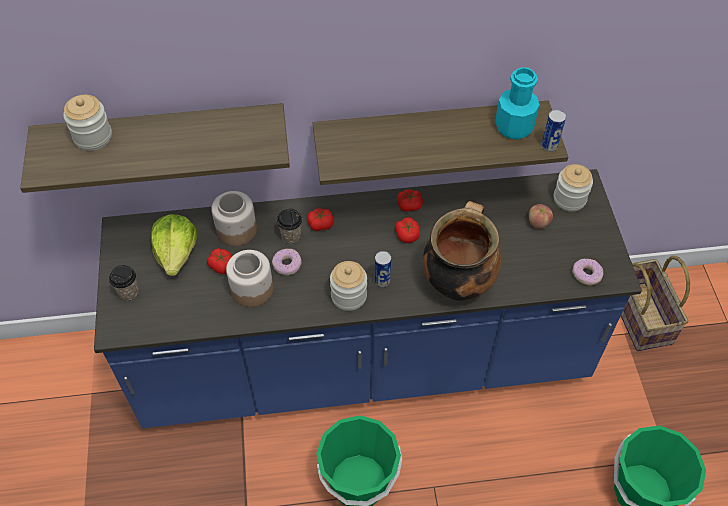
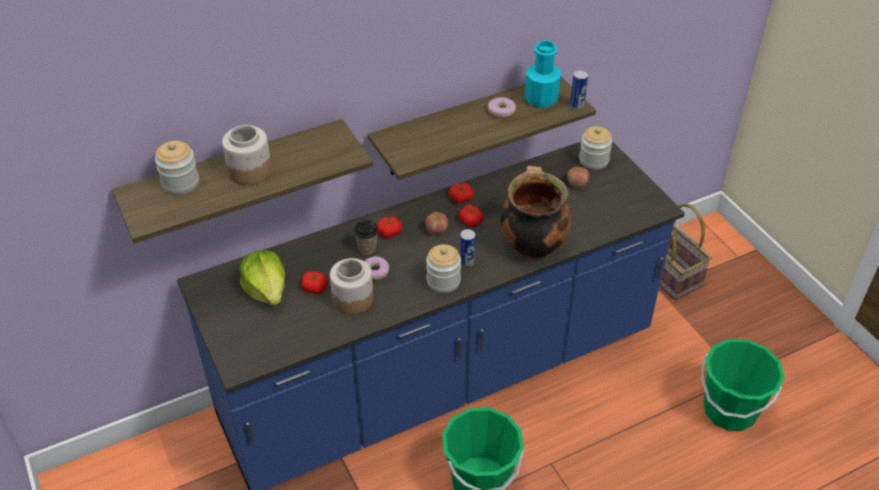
camera: 20 degrees left, 10 degrees down
(128, 292) = (236, 333): cup -> none
(236, 230) = (313, 256): jar -> jar (249, 171)
(368, 236) = (436, 230): none -> apple
(586, 274) = (635, 212): donut -> donut (501, 111)

